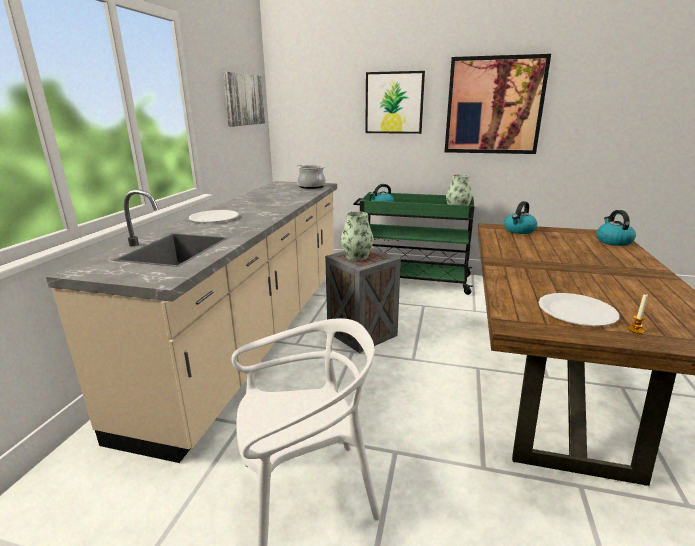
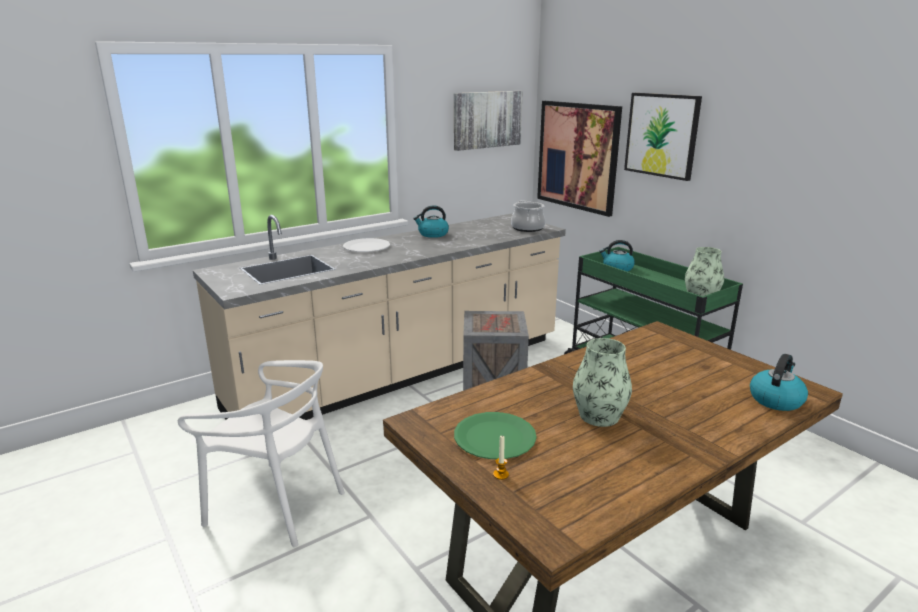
camera: 40 degrees right, 0 degrees up
(357, 257) = (489, 321): vase -> vase (599, 416)
(494, 106) = (790, 155): picture -> picture (577, 156)
(519, 230) = (681, 345): kettle -> kettle (432, 234)
(576, 311) = (495, 437): white plate -> green plate

